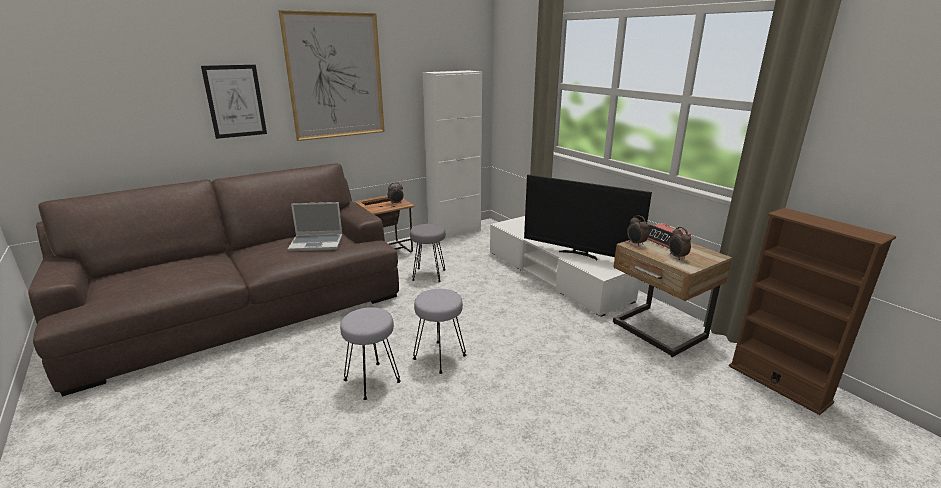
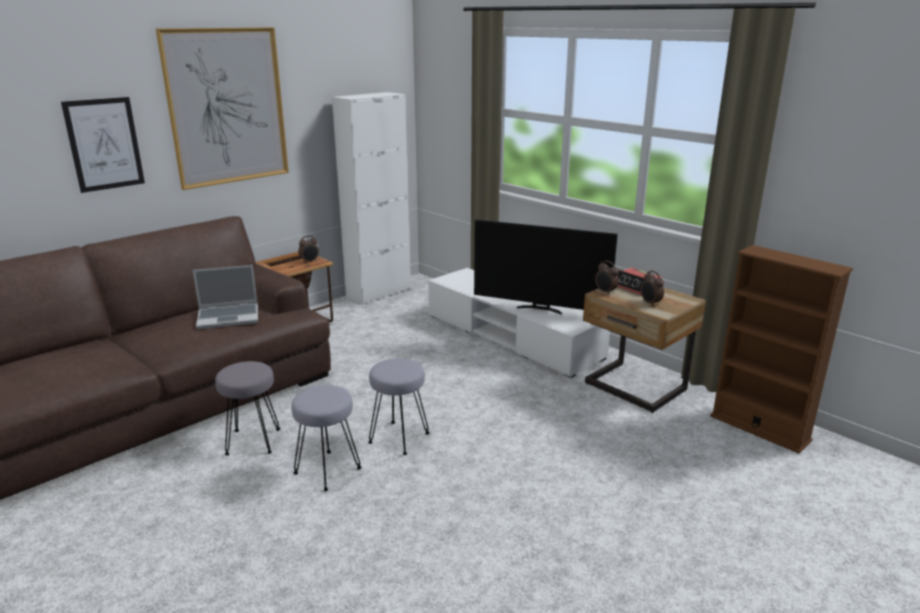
camera: 10 degrees left, 0 degrees up
(429, 275) = (361, 347): grey stool -> grey stool (253, 441)

